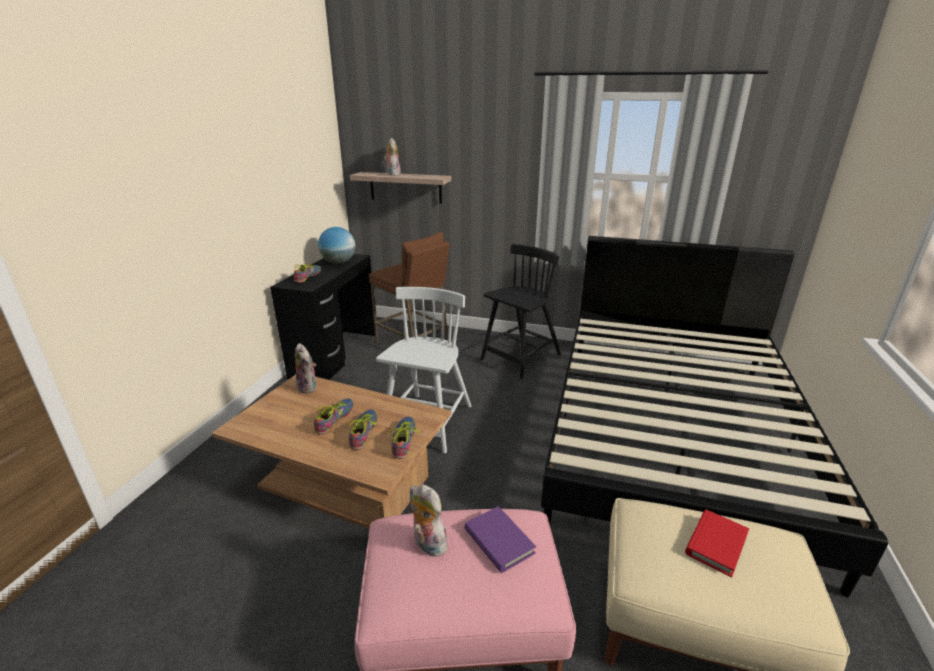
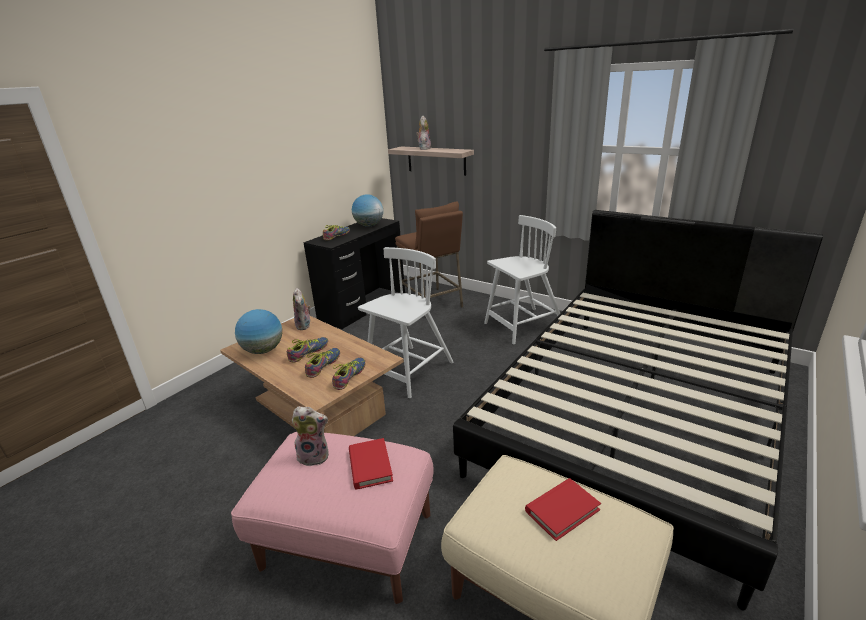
camera: 20 degrees right, 0 degrees up
(273, 425) = (263, 350): none -> globe
(427, 544) = (315, 456): plush toy -> plush toy turned 120 degrees clockwise
(499, 541) = (370, 466): purple book -> red book
(520, 358) = (522, 326): black chair -> white chair

